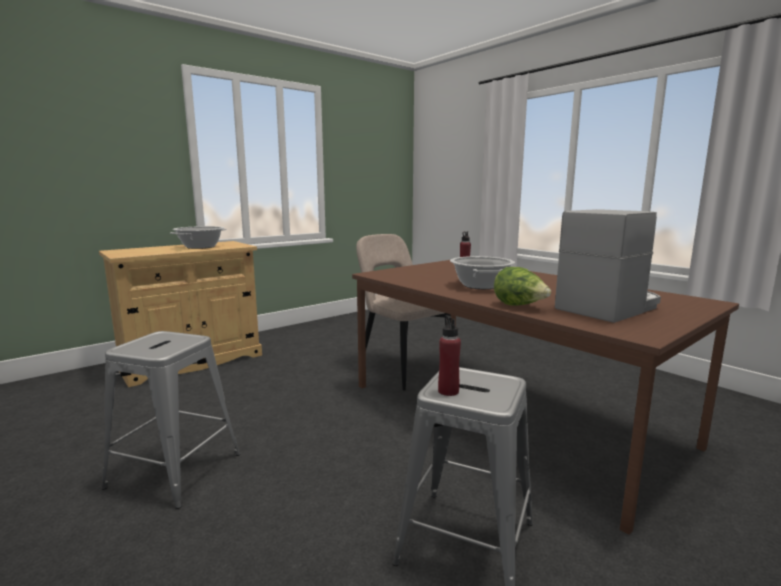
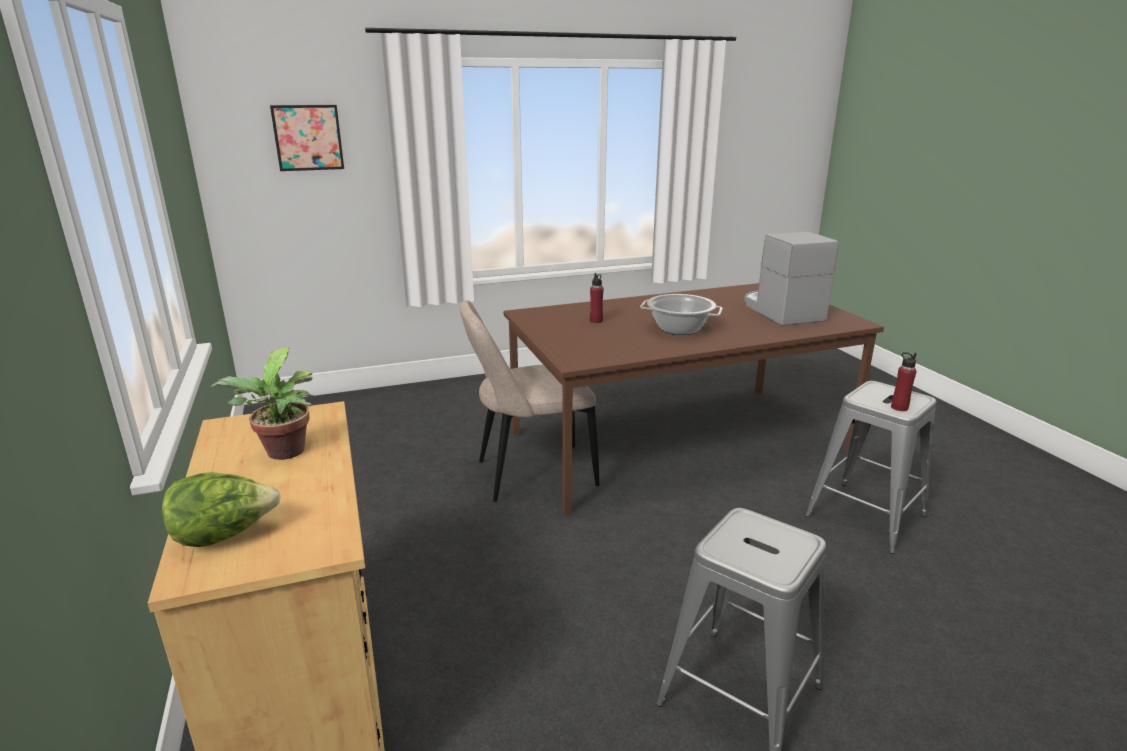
camera: 70 degrees left, 10 degrees up
(200, 247) = (282, 454): cooking pot -> potted plant
(454, 152) = (308, 138): none -> picture
(519, 306) = (770, 333): lettuce -> lettuce (225, 536)

